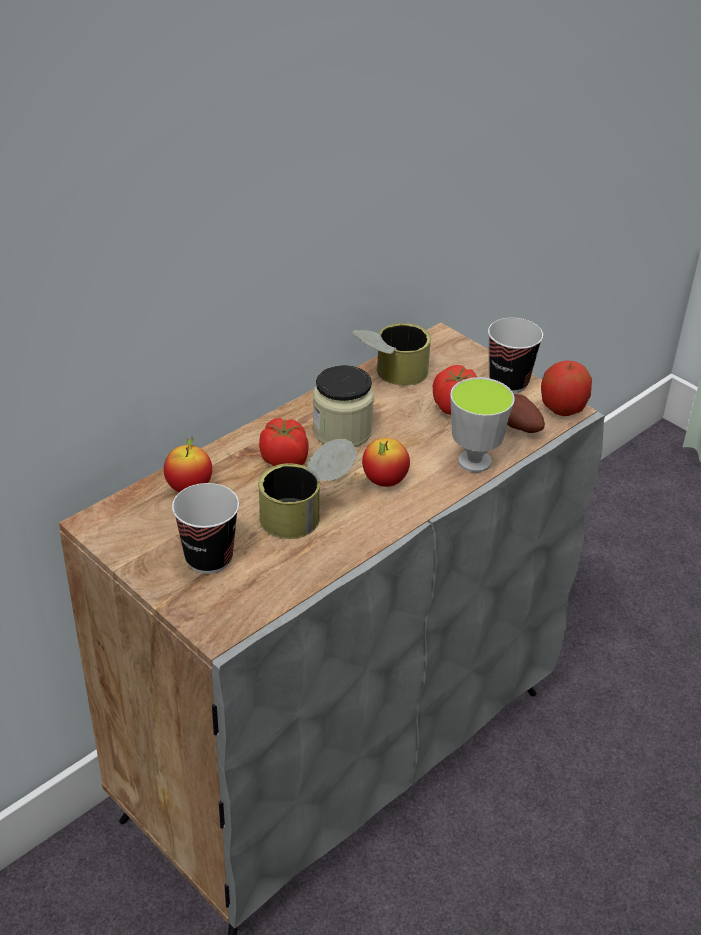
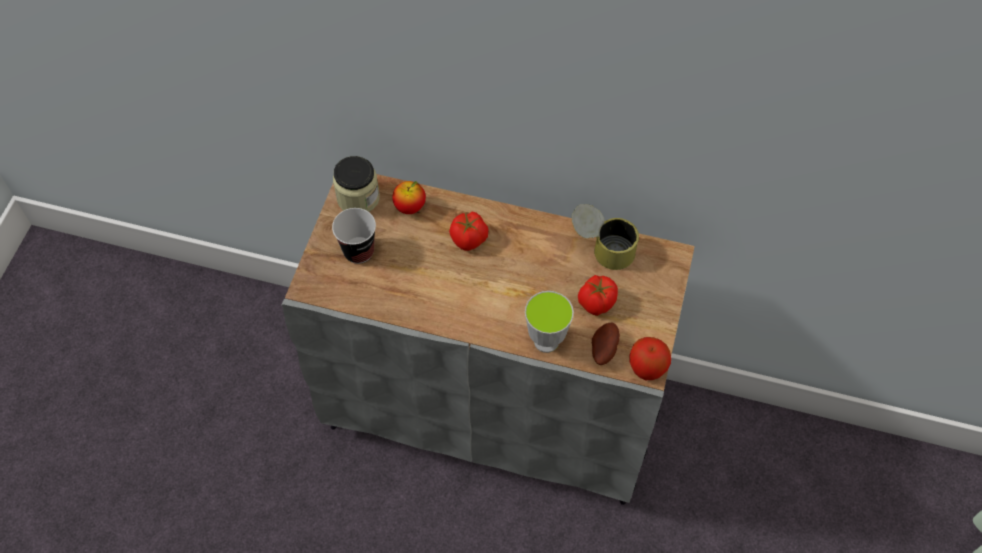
camera: 60 degrees right, 20 degrees up
(307, 513) = (430, 277): can -> none
(342, 431) = (521, 253): jar -> jar (358, 198)
(384, 481) = (489, 301): apple -> none
(508, 382) = (652, 321): cup -> none

